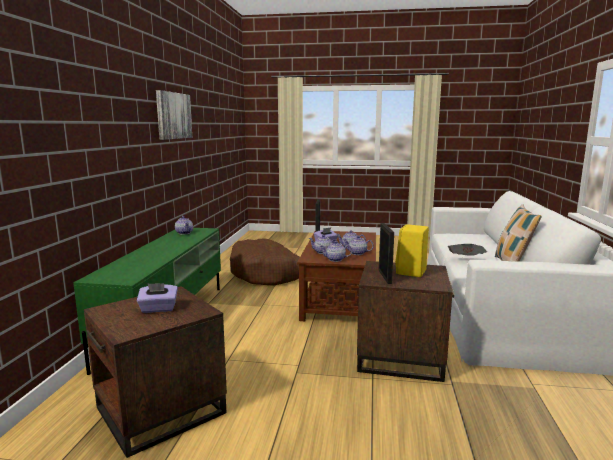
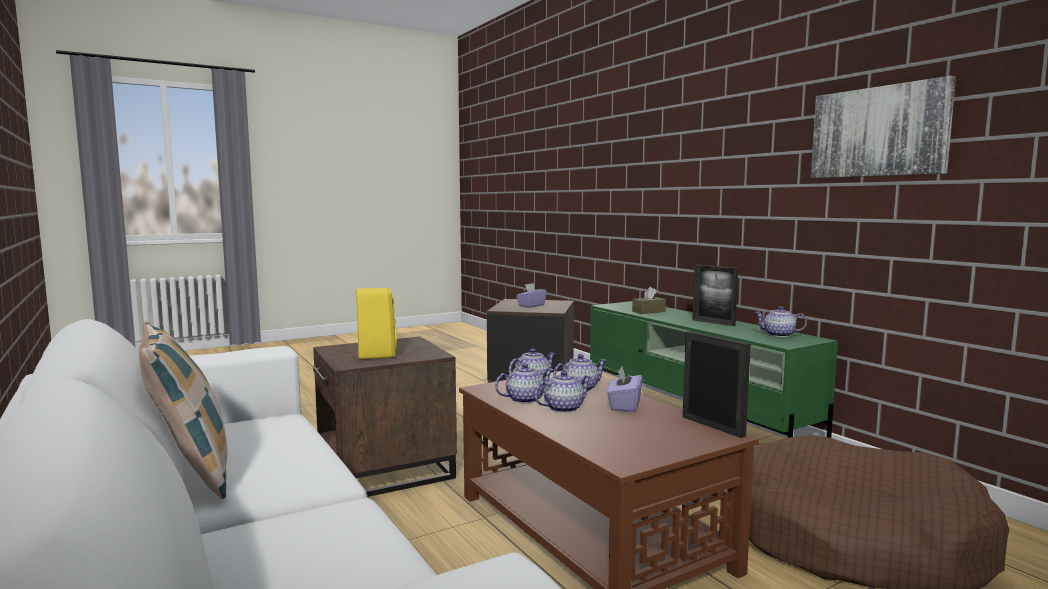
camera: 140 degrees right, 5 degrees down
(142, 264) = (648, 311): none -> brown tissue box
(385, 276) = (402, 345): picture frame -> picture frame (713, 322)
(466, 260) = (307, 475): newspaper -> none

